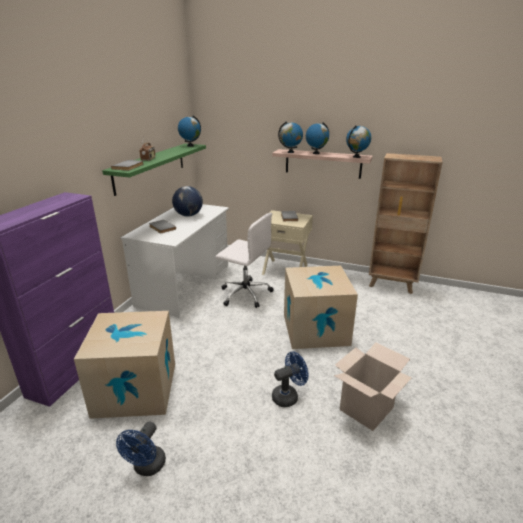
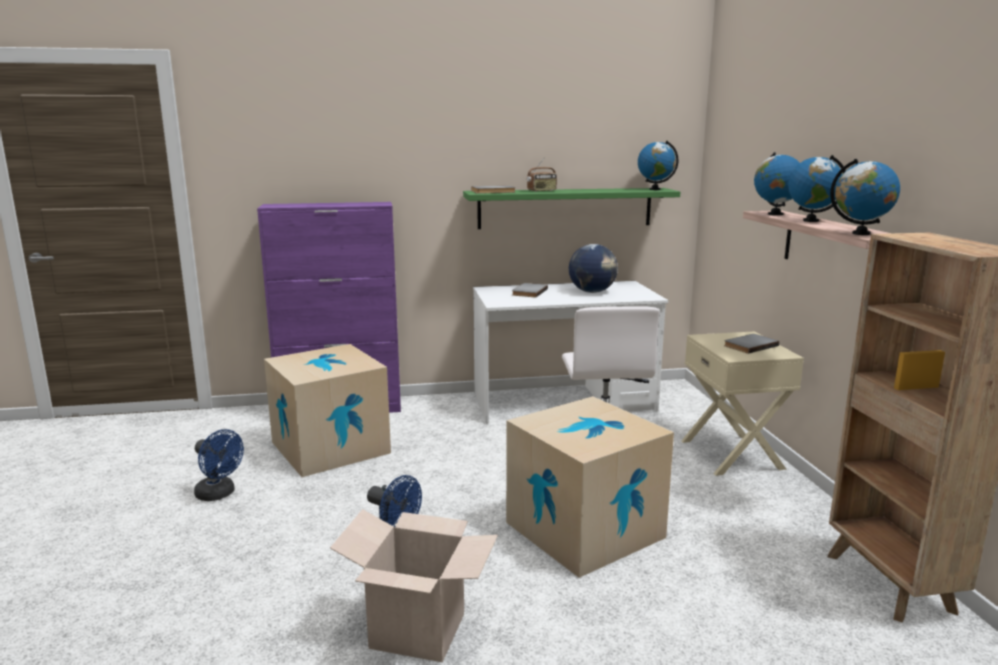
camera: 60 degrees right, 10 degrees down
(147, 467) = (219, 494): blue fan -> blue fan turned 135 degrees counterclockwise

